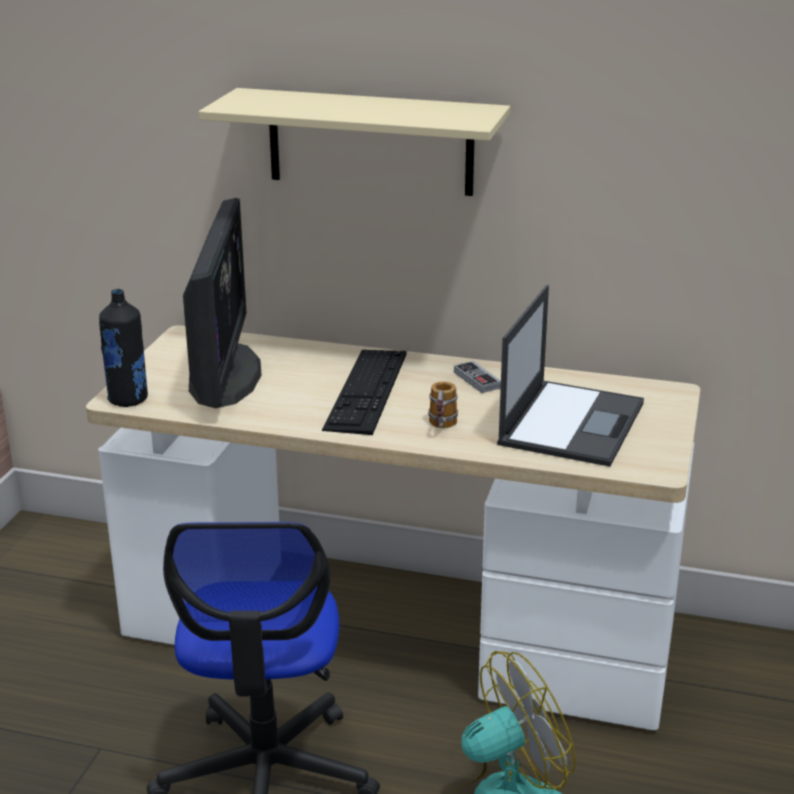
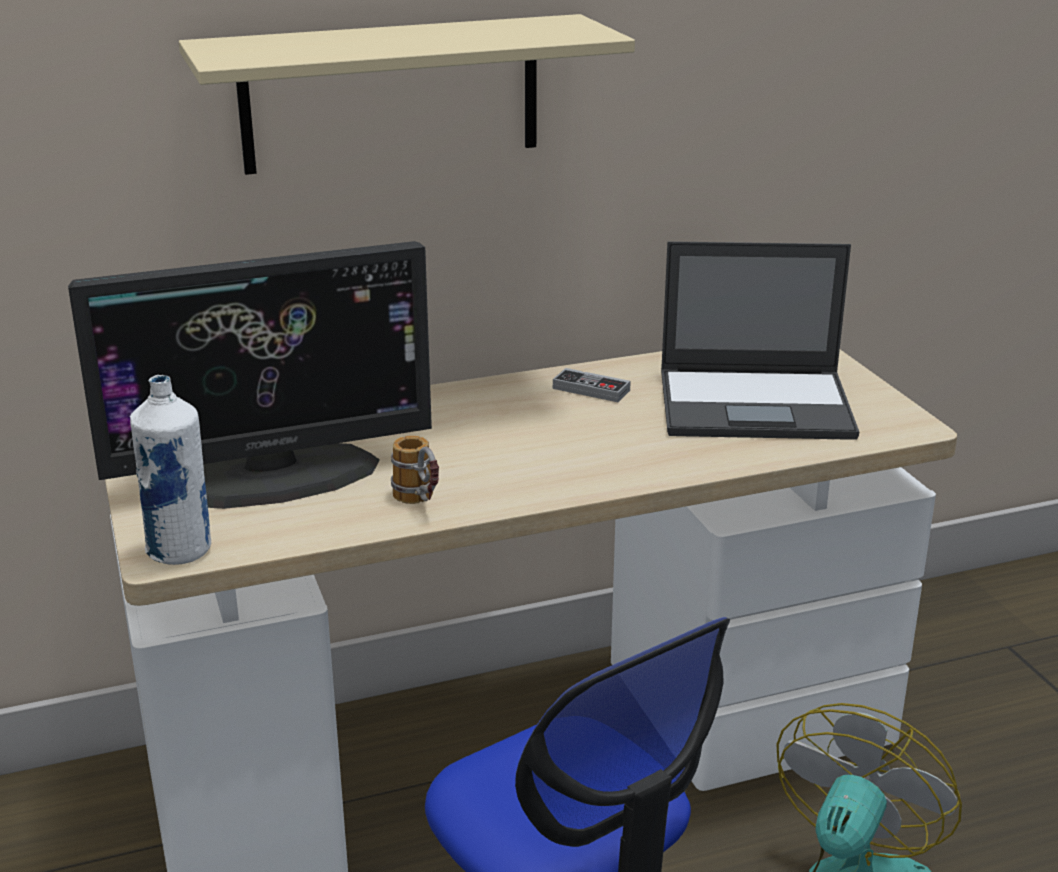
camera: 35 degrees left, 0 degrees up
(128, 399) = (180, 551): black bottle -> white bottle
(224, 375) = (272, 476): monitor -> monitor turned 105 degrees clockwise
(366, 390) = (484, 439): keyboard -> none
(441, 428) = (636, 455): mug -> mug (420, 502)
(572, 422) = (757, 405): laptop -> laptop turned 105 degrees clockwise

